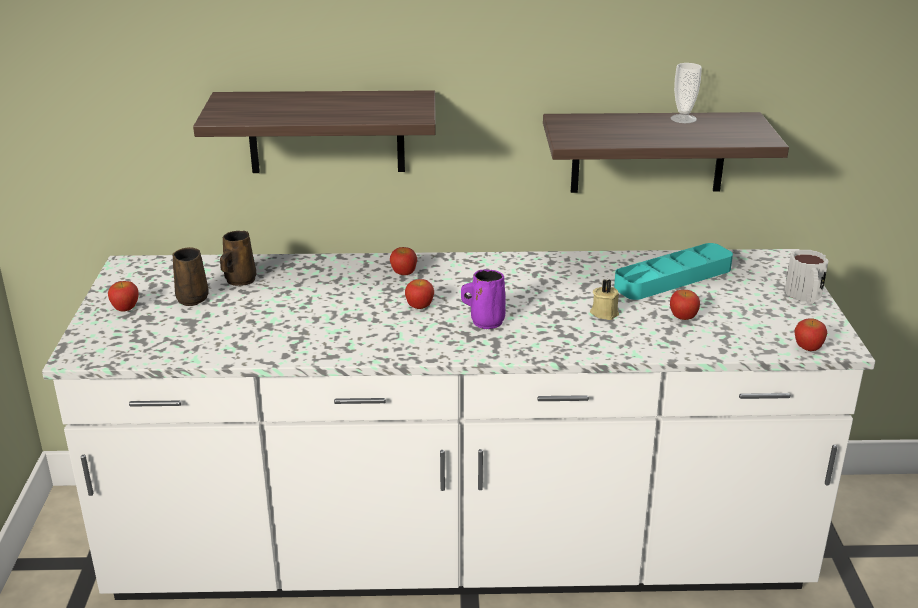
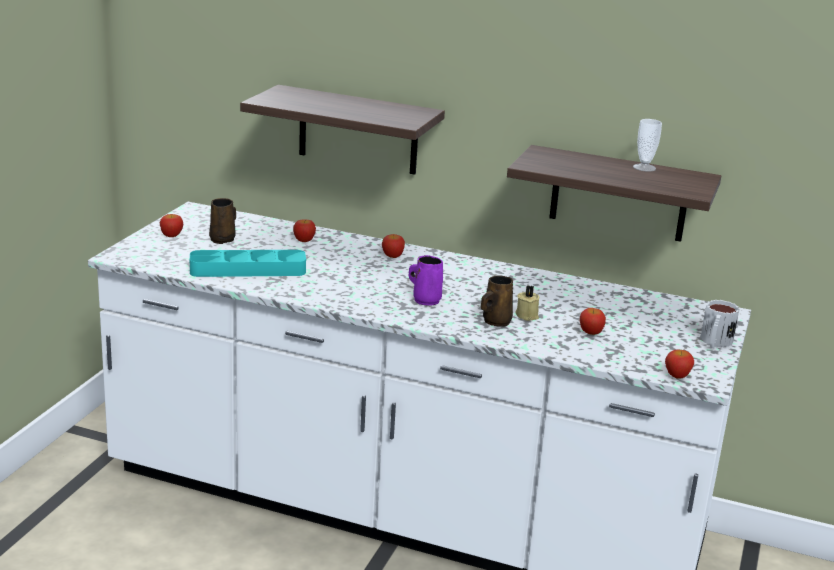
camera: 20 degrees right, 5 degrees down
(239, 281) = (265, 235): brown mug -> brown mug (495, 322)
(420, 306) = (384, 279): apple -> apple (304, 240)
(673, 278) = (611, 305): turquoise tray -> turquoise tray (248, 270)

